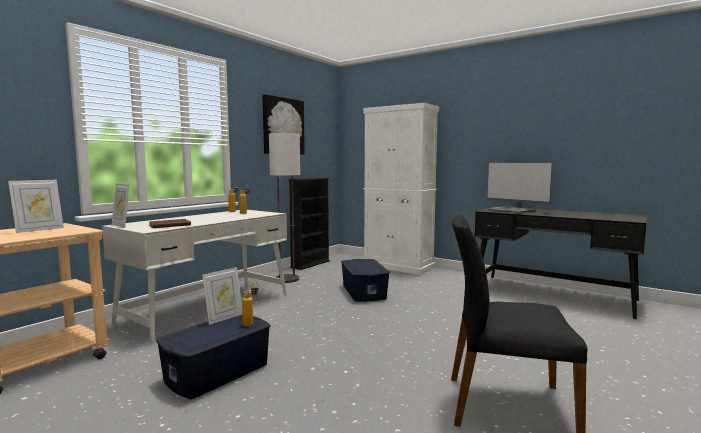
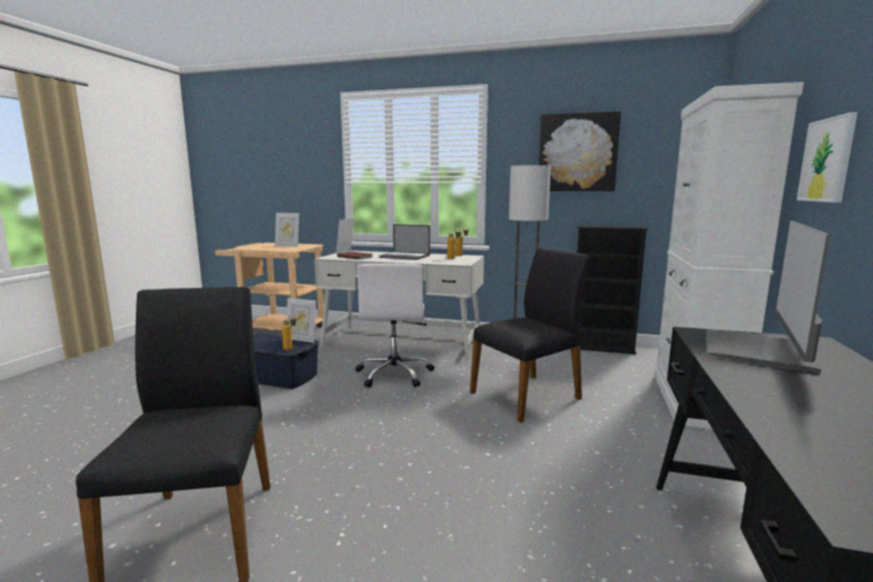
camera: 70 degrees right, 5 degrees up
(205, 218) = (405, 256): none -> laptop
(283, 320) = (394, 374): none -> white office chair
(364, 292) = (527, 396): blue storage box -> black chair
(463, 140) = (827, 160): none -> picture

